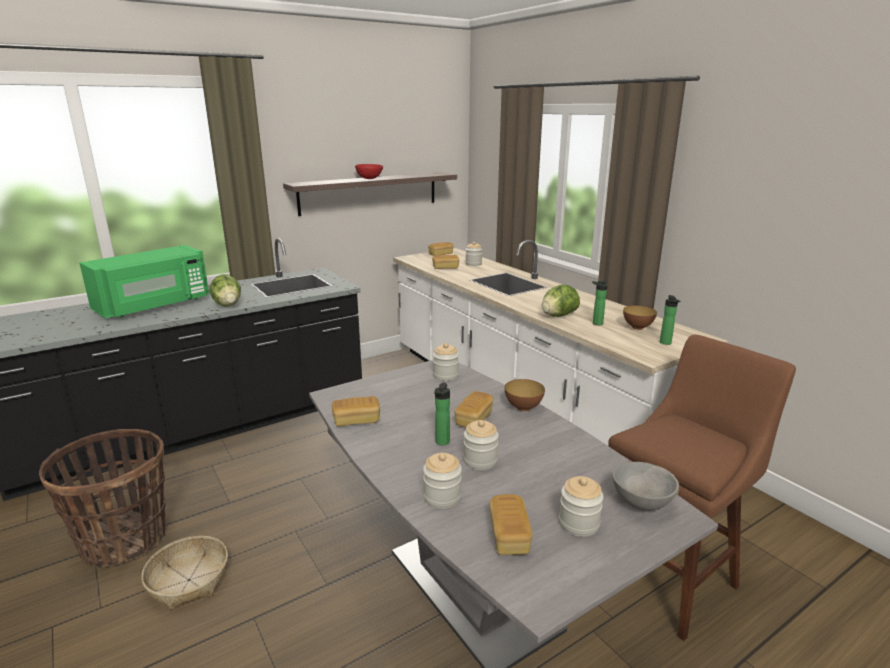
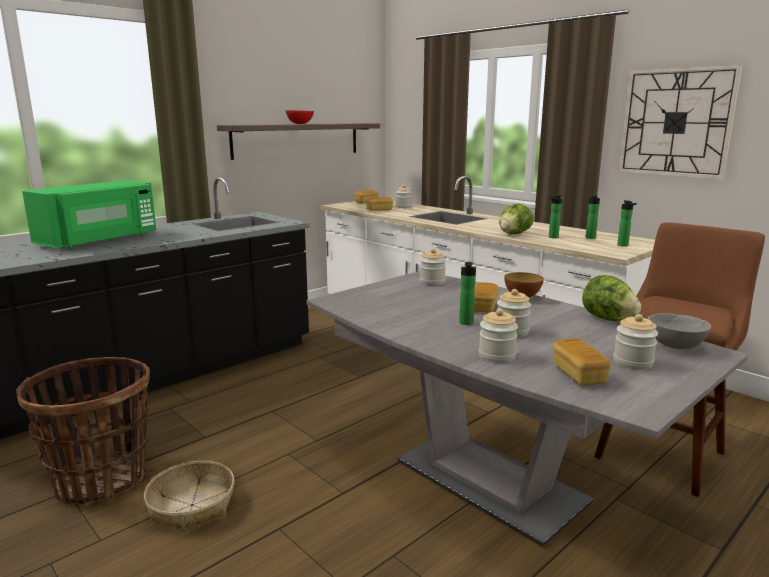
camera: 10 degrees left, 5 degrees down
(228, 305) = (182, 237): lettuce -> lettuce (608, 319)
(356, 421) = (371, 314): bread -> none
(637, 327) = (590, 238): bowl -> bottle
(744, 206) = (675, 122): none -> wall clock

